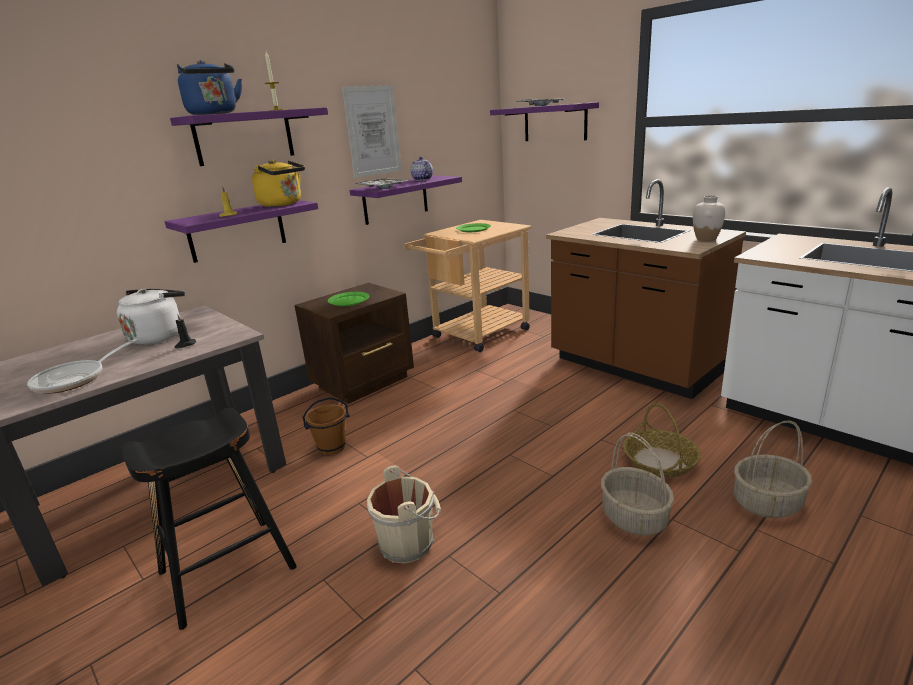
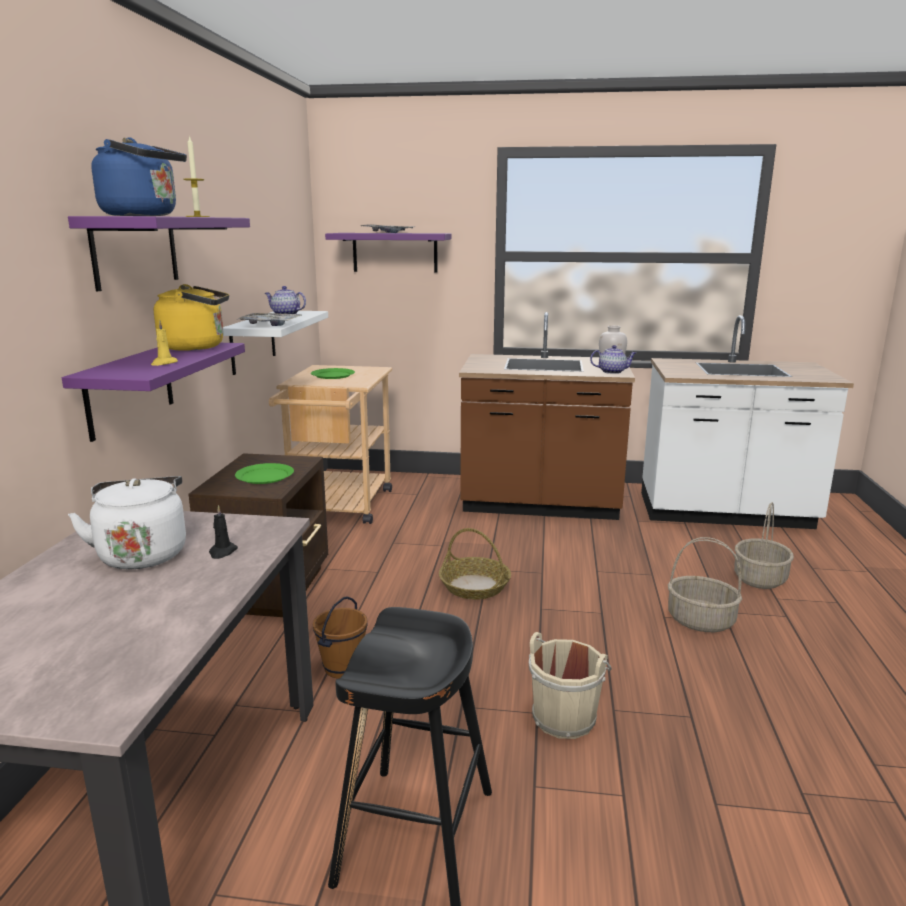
camera: 40 degrees left, 5 degrees down
(76, 379) = (145, 630): frying pan -> none
(372, 131) = (235, 251): picture -> none
(395, 200) = (253, 341): purple shelf -> white shelf
(660, 461) = (662, 574): basket -> basket (475, 586)
(690, 245) = (612, 372): none -> teapot

